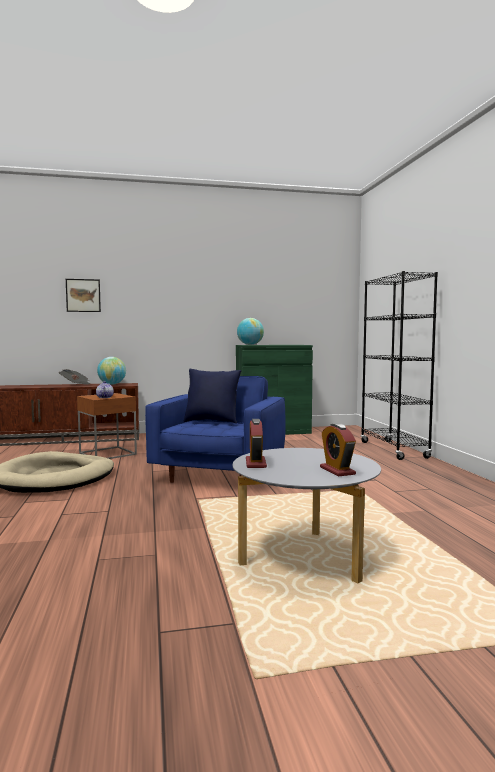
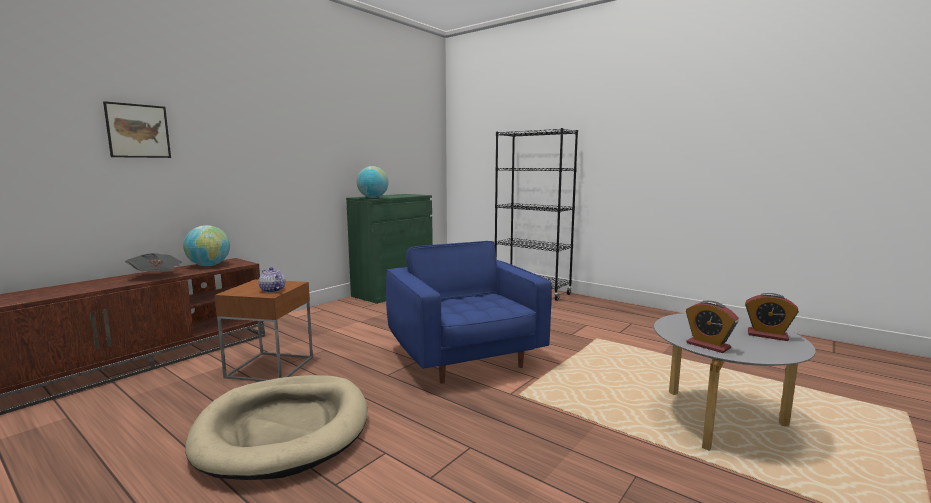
camera: 40 degrees left, 5 degrees up
(212, 421) = (455, 299): blue pillow -> none

